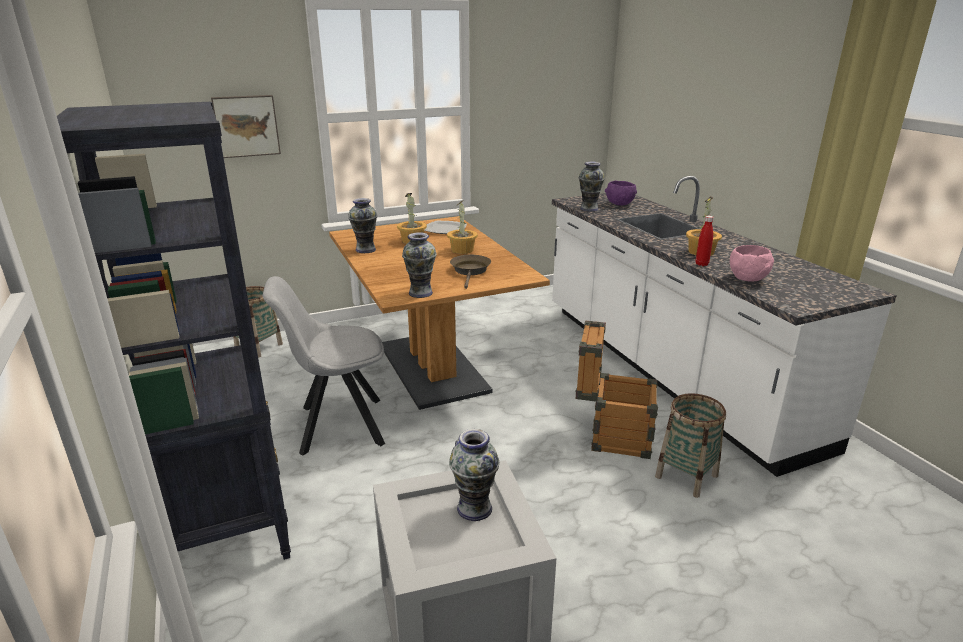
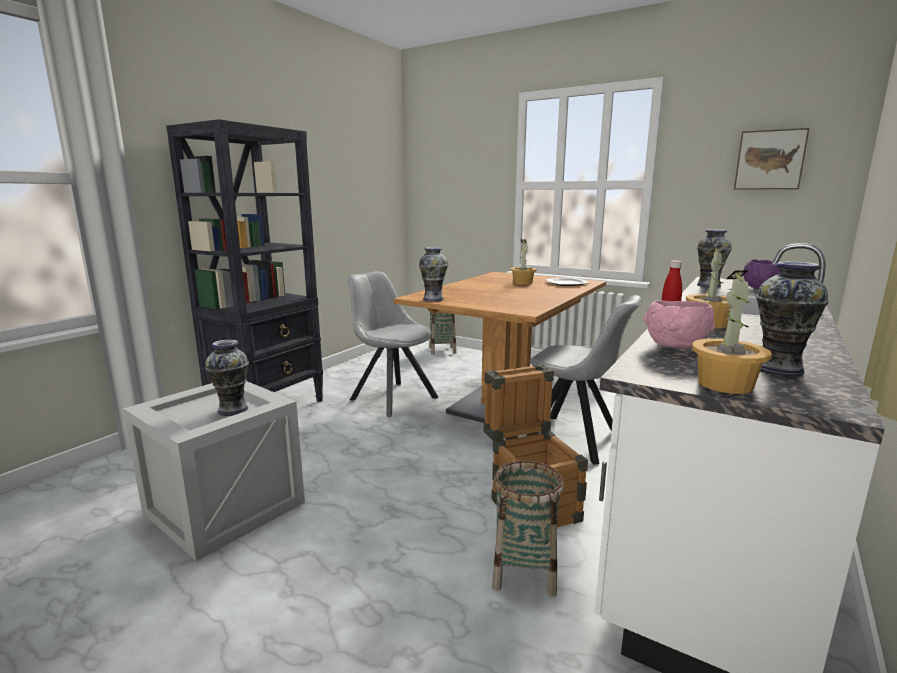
camera: 55 degrees right, 10 degrees down
(246, 126) = (469, 189): picture -> picture (770, 160)
(366, 249) = (480, 280): vase -> vase (779, 369)
(462, 250) = (536, 292): potted plant -> potted plant (725, 385)
(470, 271) = (499, 300): brown frying pan -> none
(541, 374) = (574, 439): none -> grey chair

